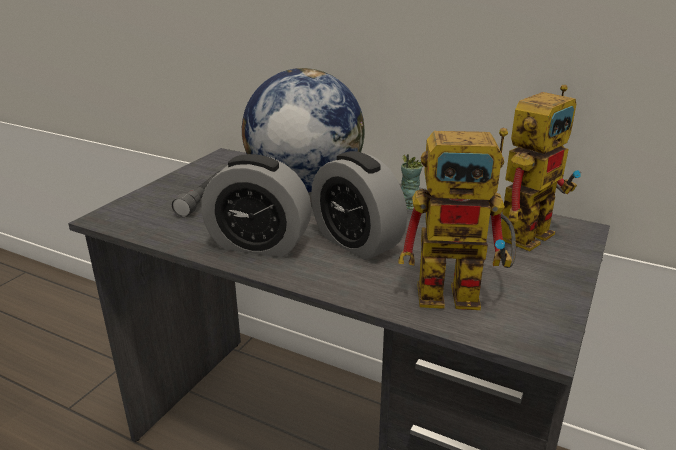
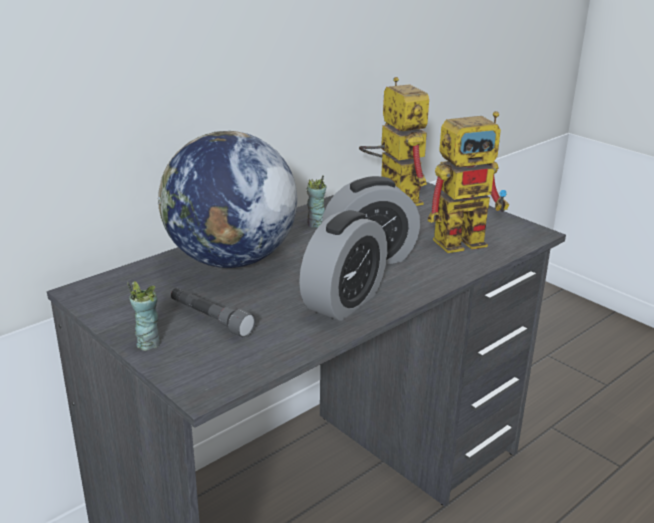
camera: 70 degrees left, 0 degrees up
(162, 188) = (148, 343): none -> cup
(462, 293) = (467, 239): toy robot -> toy robot turned 45 degrees clockwise

